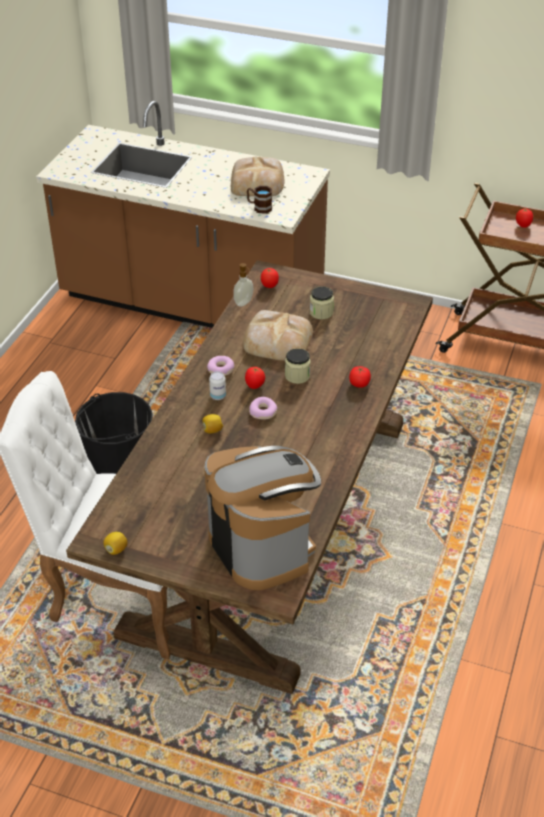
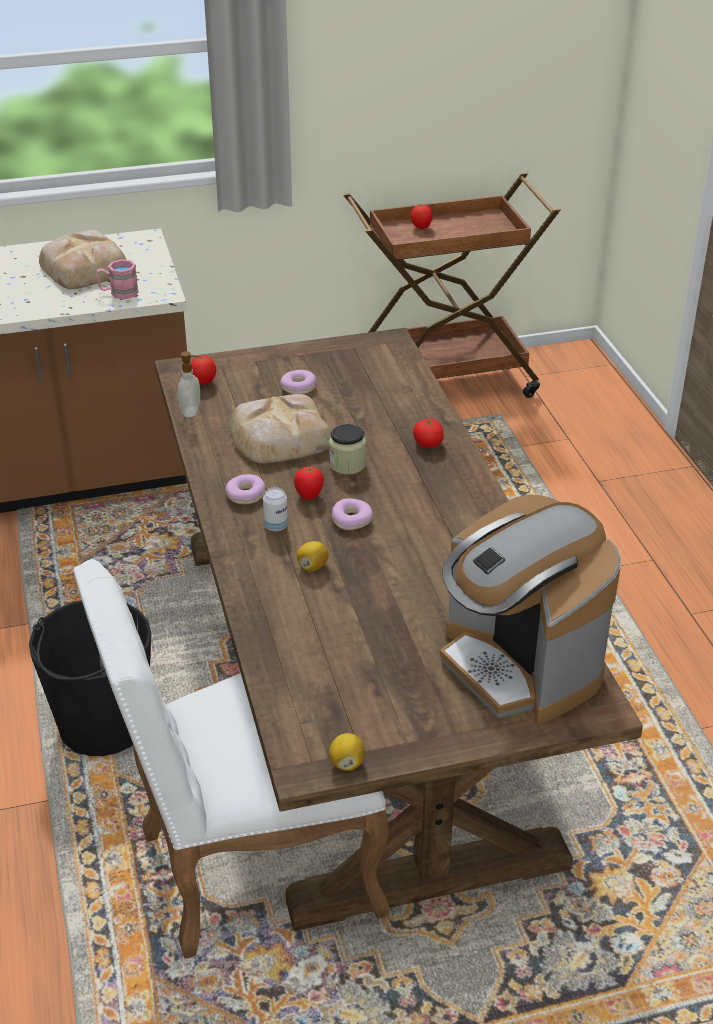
camera: 35 degrees left, 5 degrees down
(259, 207) = (118, 293): brown mug -> pink mug
(262, 546) = (519, 666): coffee machine -> coffee machine turned 150 degrees counterclockwise
(321, 312) = (299, 388): jar -> donut

